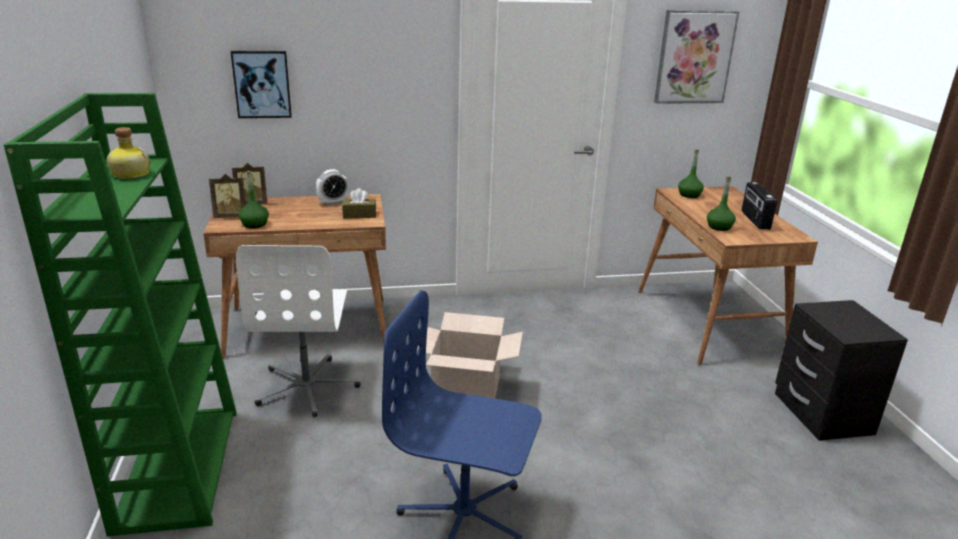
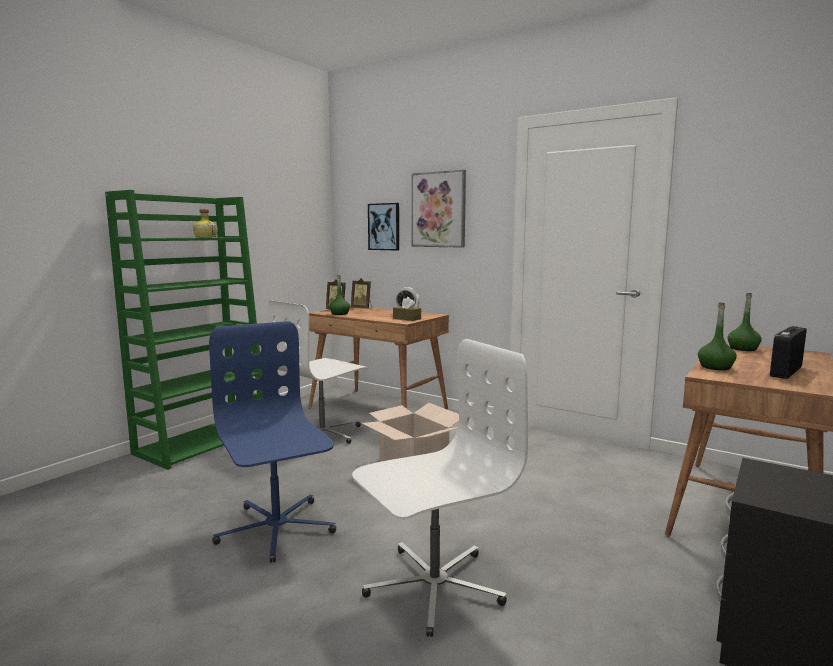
camera: 45 degrees right, 15 degrees down
(647, 486) = (433, 586): none -> white office chair
(694, 57) = (766, 194): picture -> picture (438, 209)

